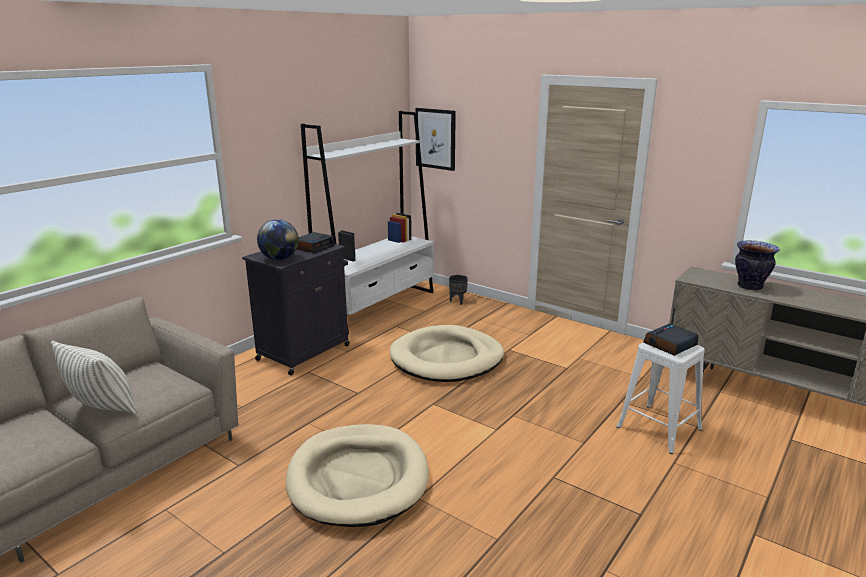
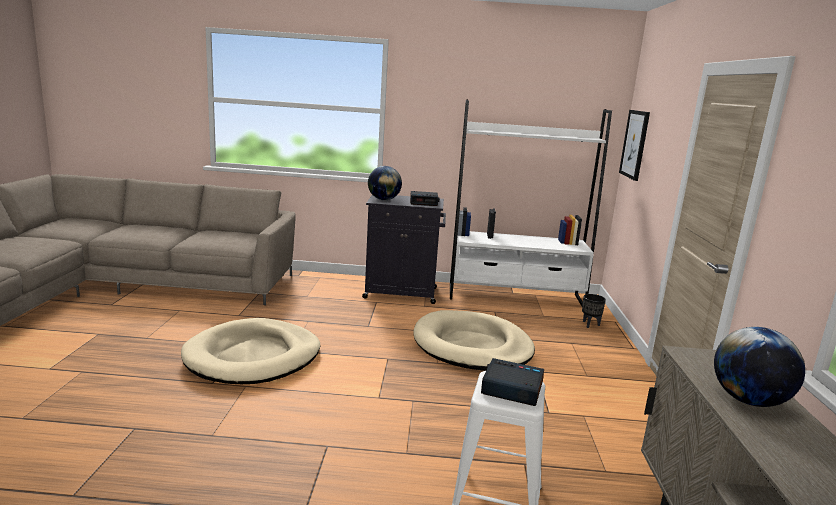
camera: 55 degrees right, 5 degrees down
(102, 408) = (196, 237): pillow -> none
(750, 287) = (749, 401): vase -> globe

